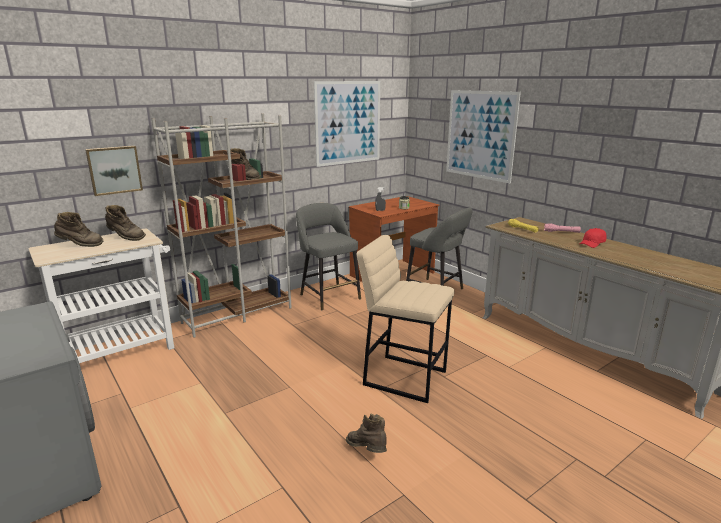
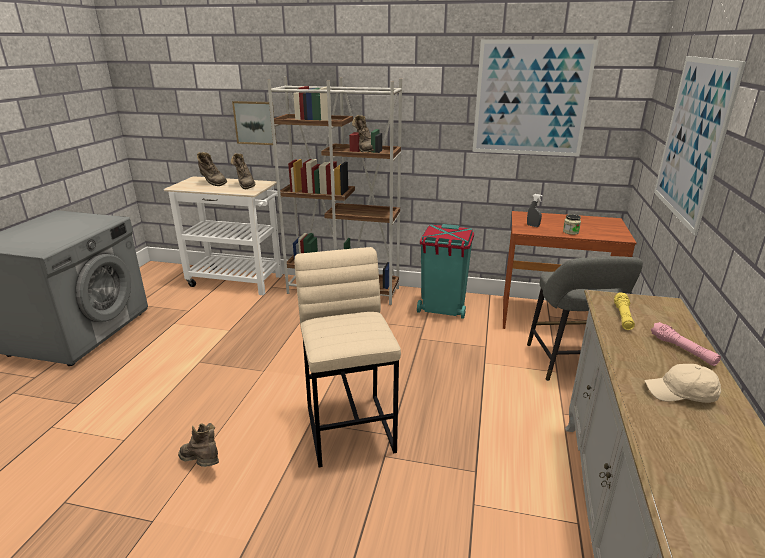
camera: 50 degrees right, 5 degrees up
(328, 295) = (443, 309): grey stool -> turquoise trash can
(367, 451) = (202, 464): brown boot -> brown boot turned 60 degrees counterclockwise
(592, 243) = (681, 394): red cap -> beige cap

